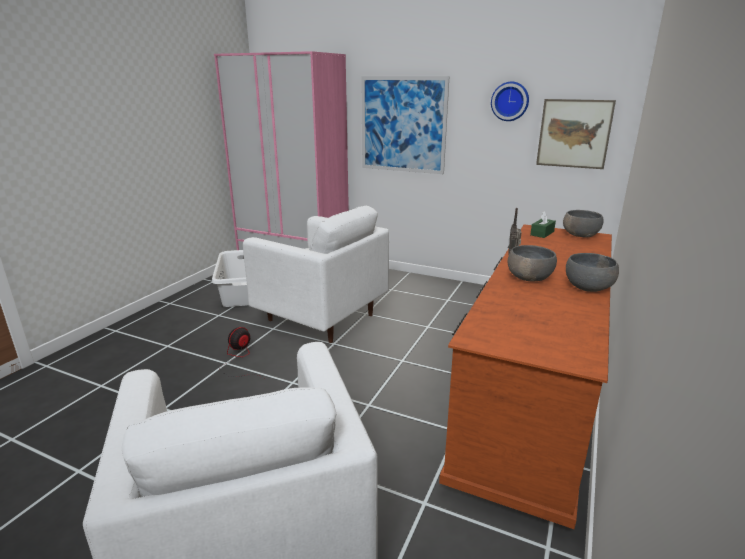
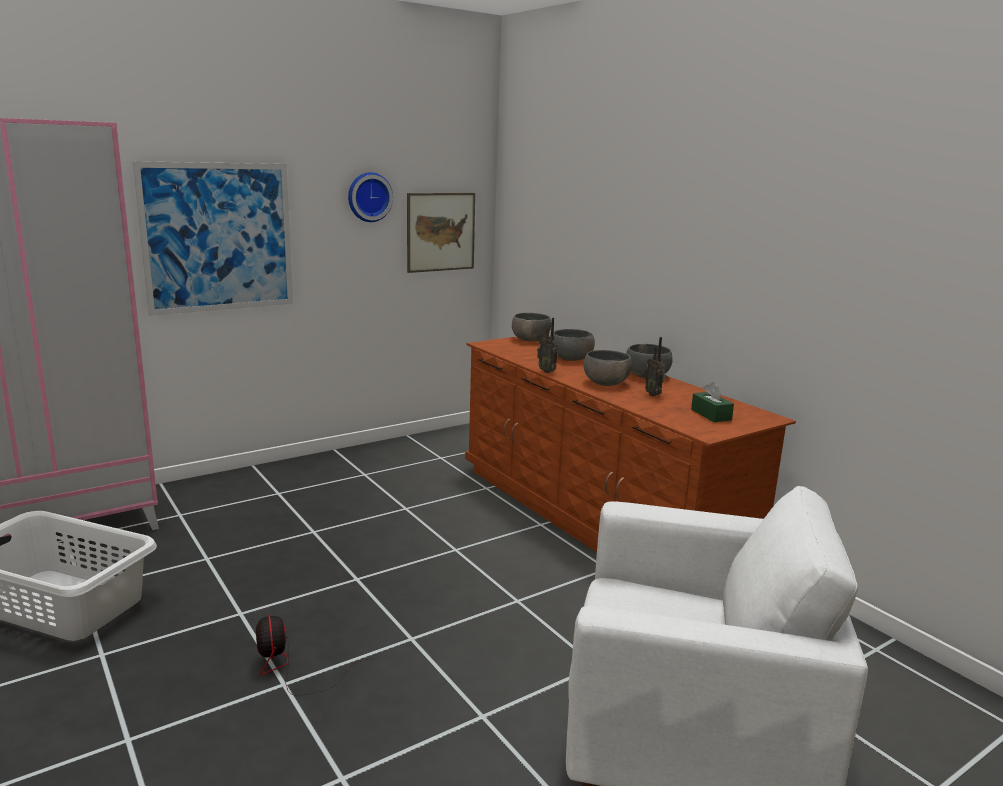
camera: 60 degrees left, 5 degrees down
(321, 318) = (274, 565): white armchair -> none
(538, 299) = (653, 394): none -> radio
(542, 233) = (505, 346): green tissue box -> green tissue box (711, 415)
(566, 255) = (571, 358): none -> grey bowl

